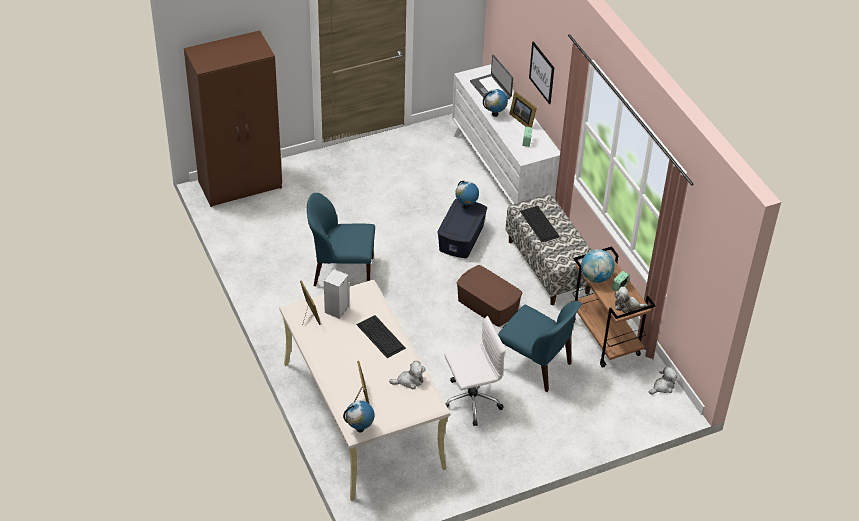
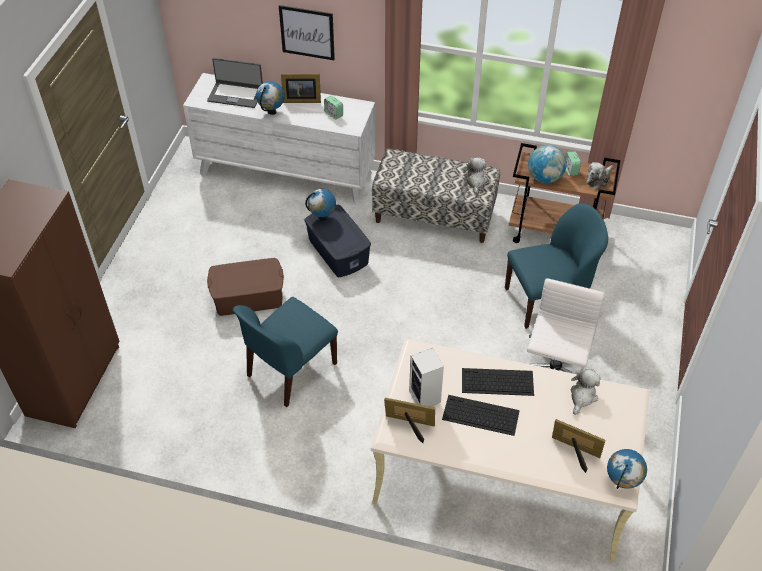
camera: 50 degrees left, 5 degrees up
(487, 306) = (443, 287): brown storage box -> brown storage box (248, 298)
(539, 223) = (417, 178): keyboard -> keyboard (480, 415)
(663, 386) = (642, 232): plush toy -> plush toy (475, 181)

